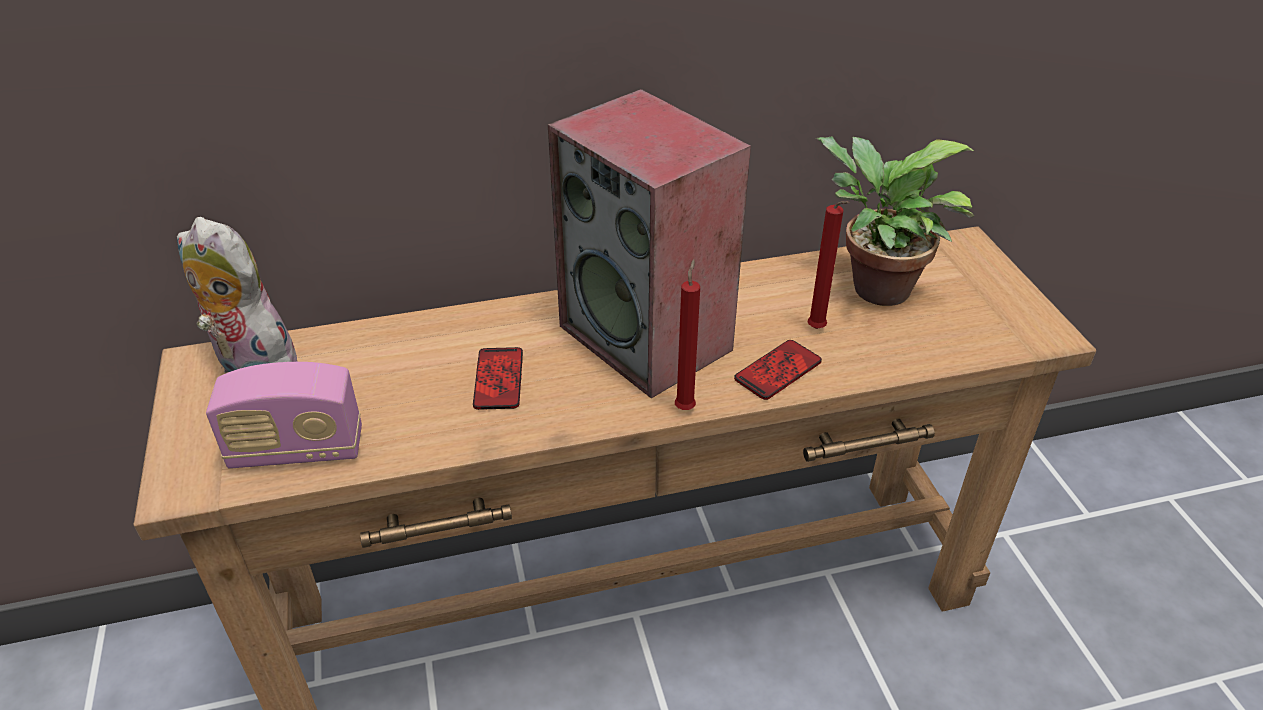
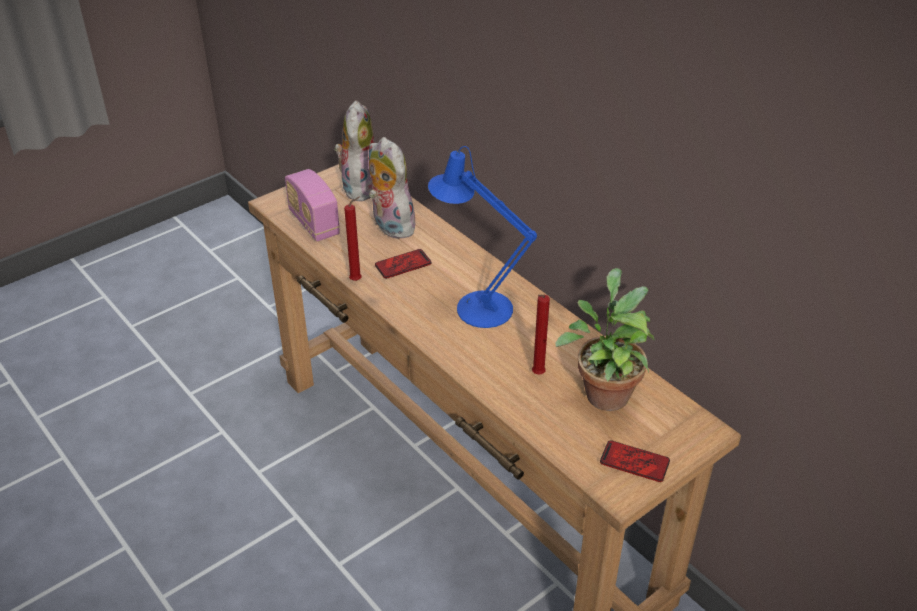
camera: 65 degrees right, 0 degrees up
(390, 365) = (390, 226): none -> plush toy
(648, 338) = (476, 306): speaker -> blue table lamp
(685, 407) = (425, 338): red candle -> red candle (357, 280)
(778, 371) = (483, 367): phone -> phone (634, 462)

